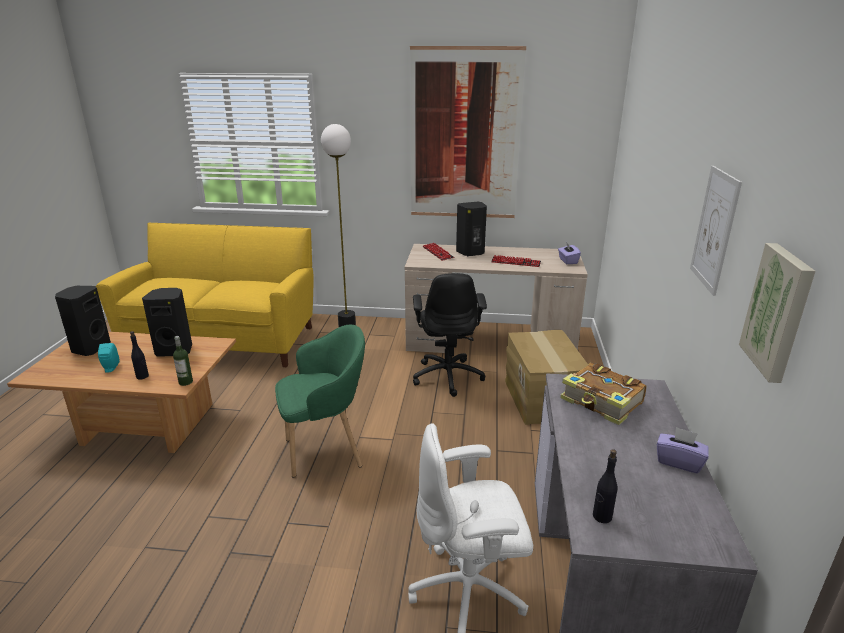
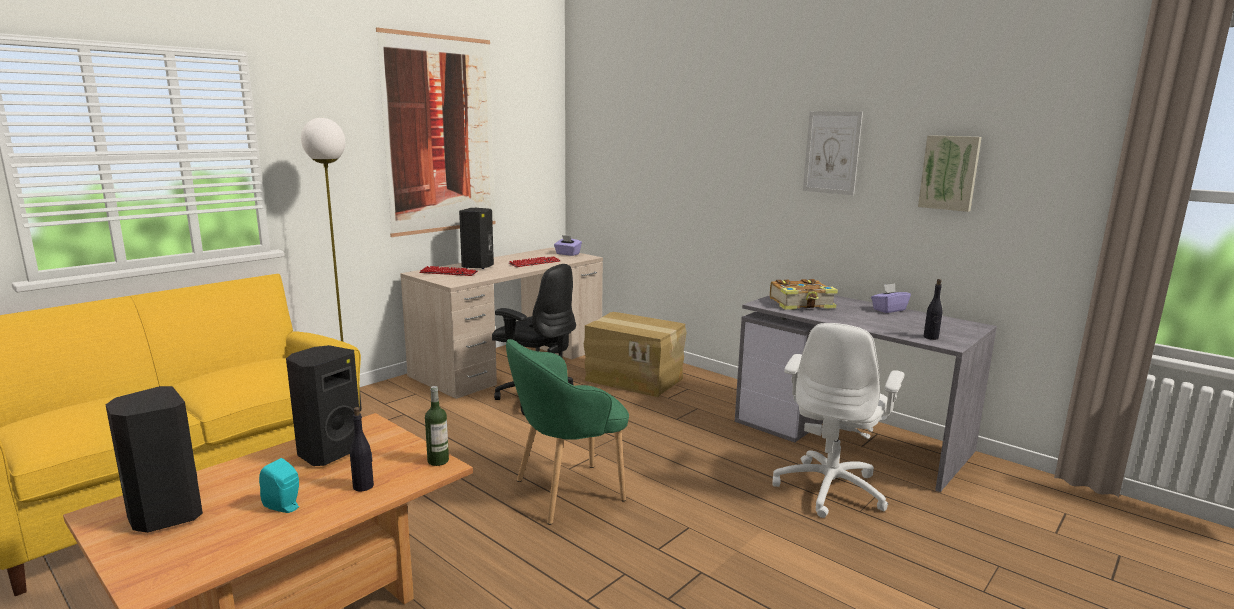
camera: 55 degrees left, 10 degrees down
(326, 450) = (566, 492): green armchair -> green armchair turned 135 degrees counterclockwise

